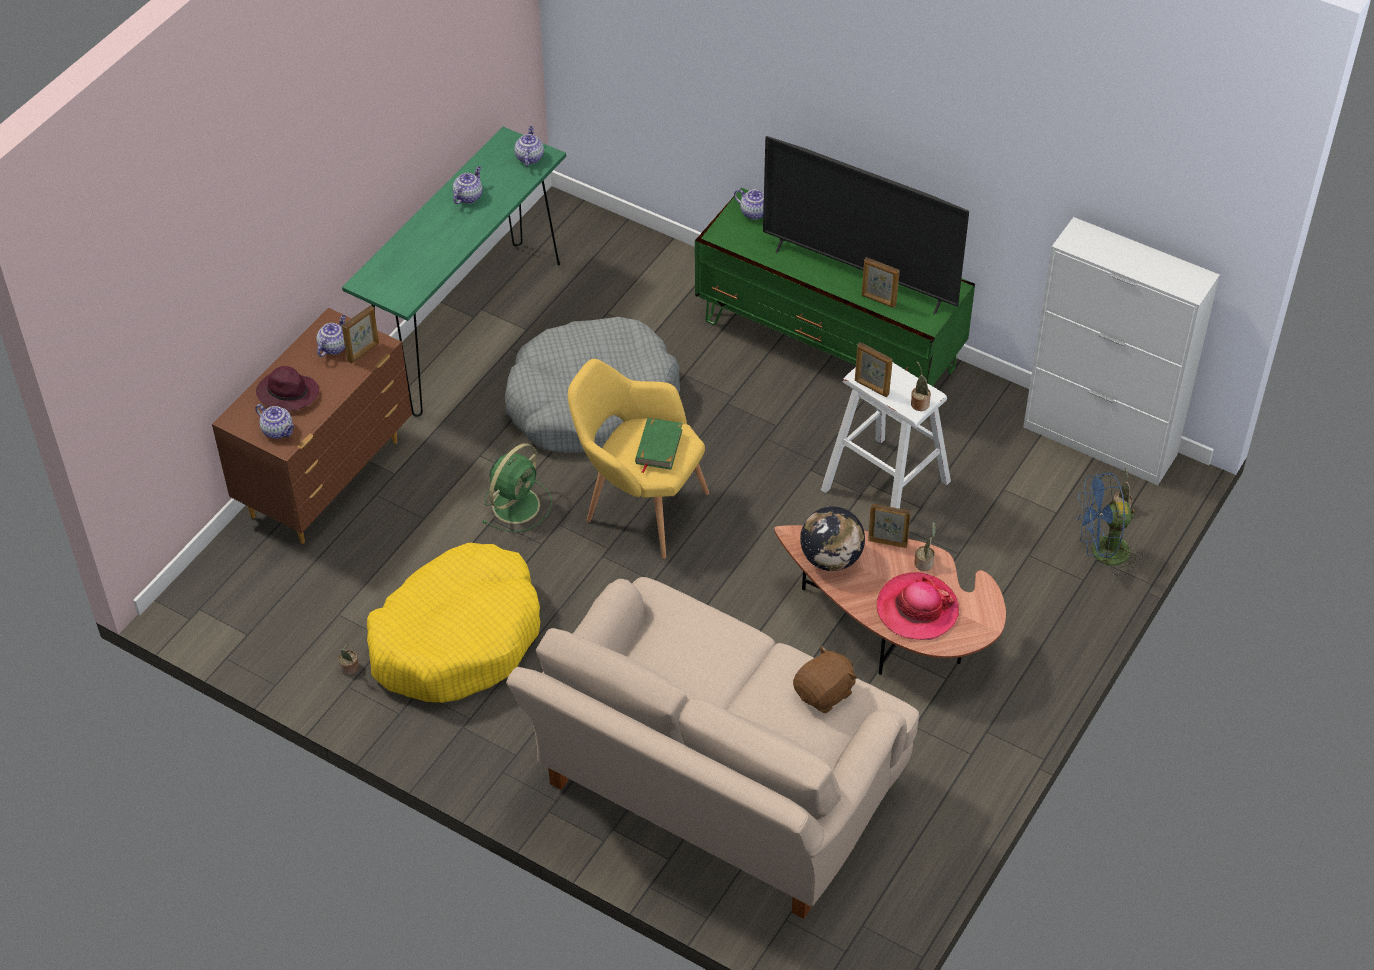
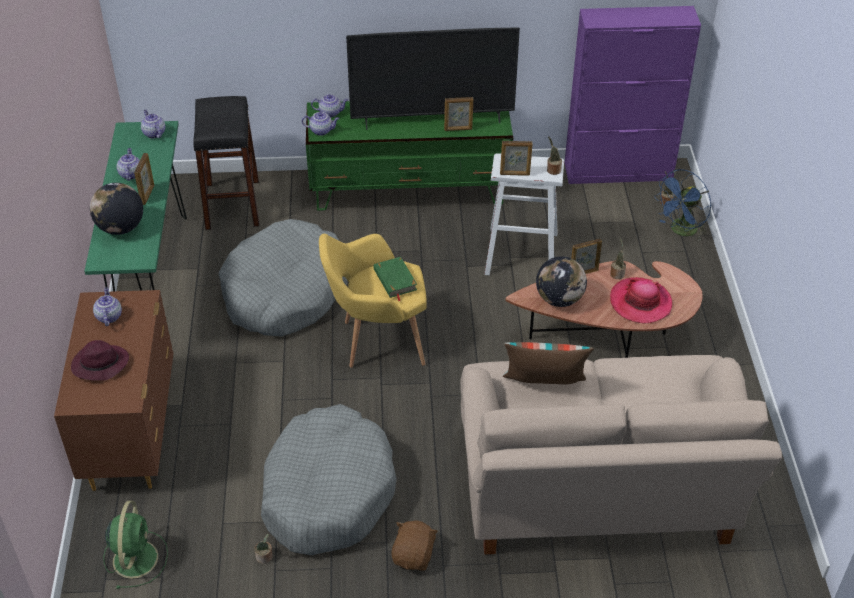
camera: 35 degrees left, 5 degrees down
(278, 431) = (116, 394): teapot -> teapot (321, 130)
(363, 352) = (136, 309): picture frame -> picture frame (148, 195)
(411, 255) = (120, 228): none -> globe
(457, 638) = (327, 491): yellow dog bed -> grey dog bed
(517, 504) = (291, 381): green fan -> green fan (136, 557)
(621, 270) = (232, 204): none -> black stool
(689, 642) = (543, 388): none -> pillow
(824, 693) = (661, 373): brown plush toy -> brown plush toy (414, 555)
(1100, 441) = (619, 172): white cabinet -> purple cabinet

